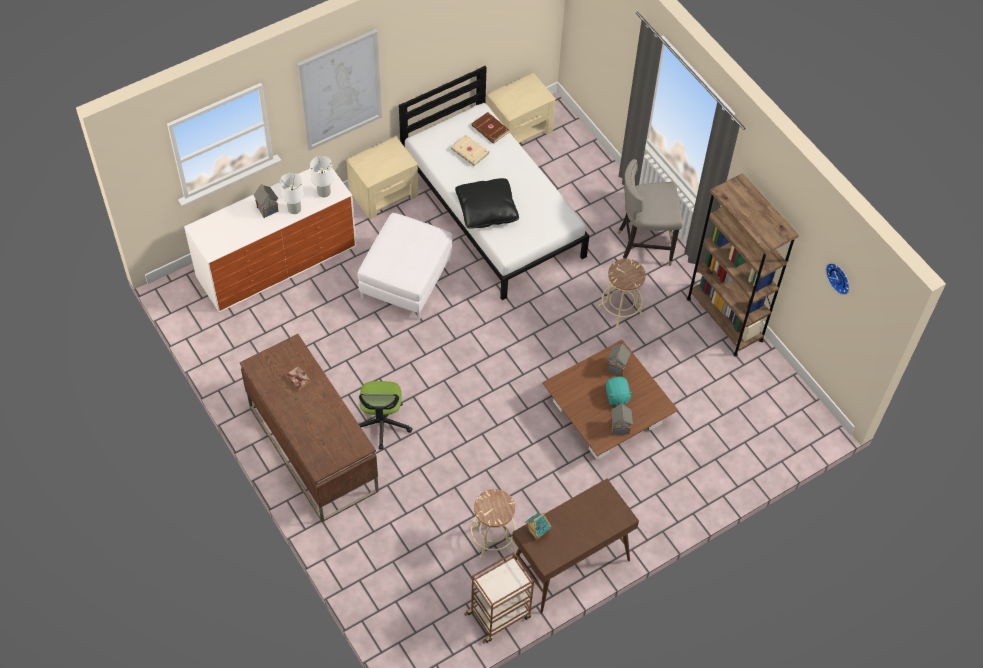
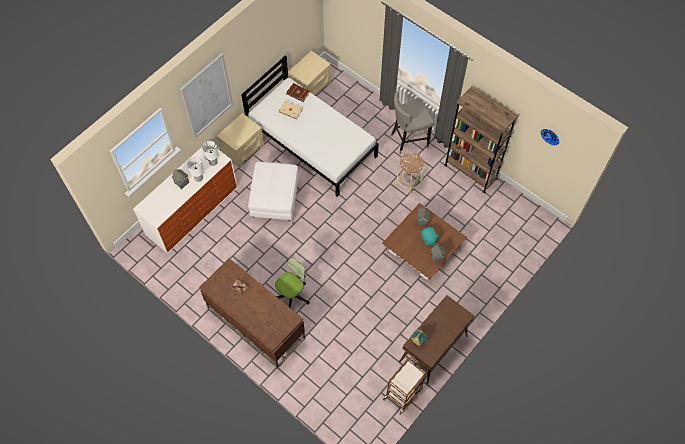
camera: 15 degrees left, 5 degrees up
(382, 424) = (292, 295): office chair -> office chair turned 120 degrees counterclockwise
(486, 210) = (313, 145): black pillow -> none
(492, 538) = (383, 347): beige stool -> none

